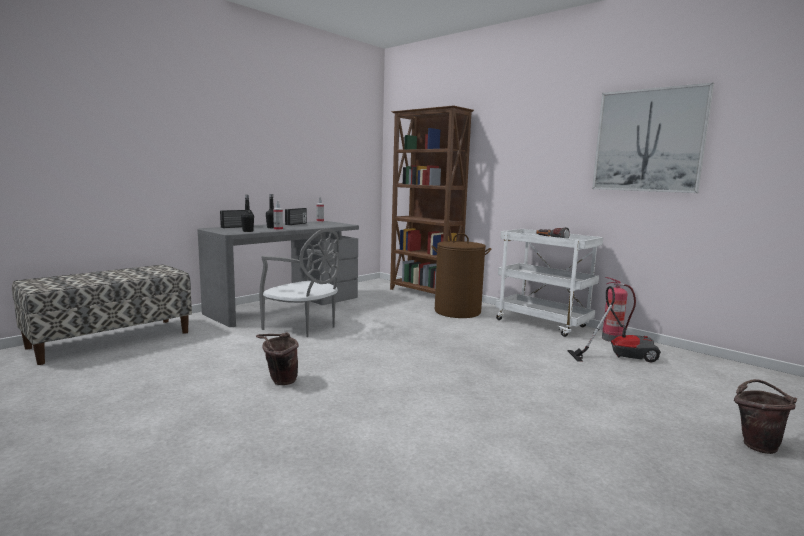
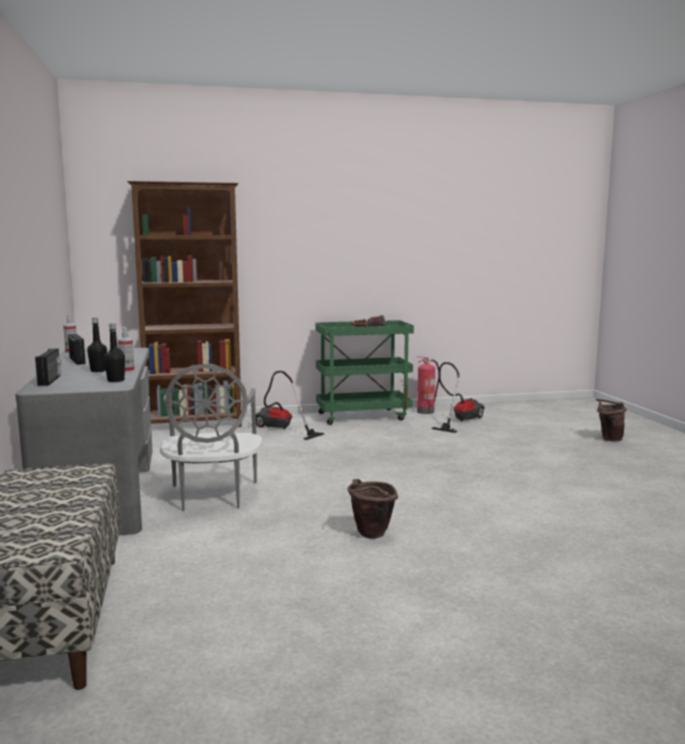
camera: 55 degrees left, 0 degrees up
(303, 327) = (212, 496): grey chair -> grey chair turned 105 degrees clockwise
(457, 311) = (280, 429): brown laundry basket -> vacuum cleaner
(543, 324) = (363, 416): white cart -> green cart
(648, 140) = (426, 230): picture -> none

